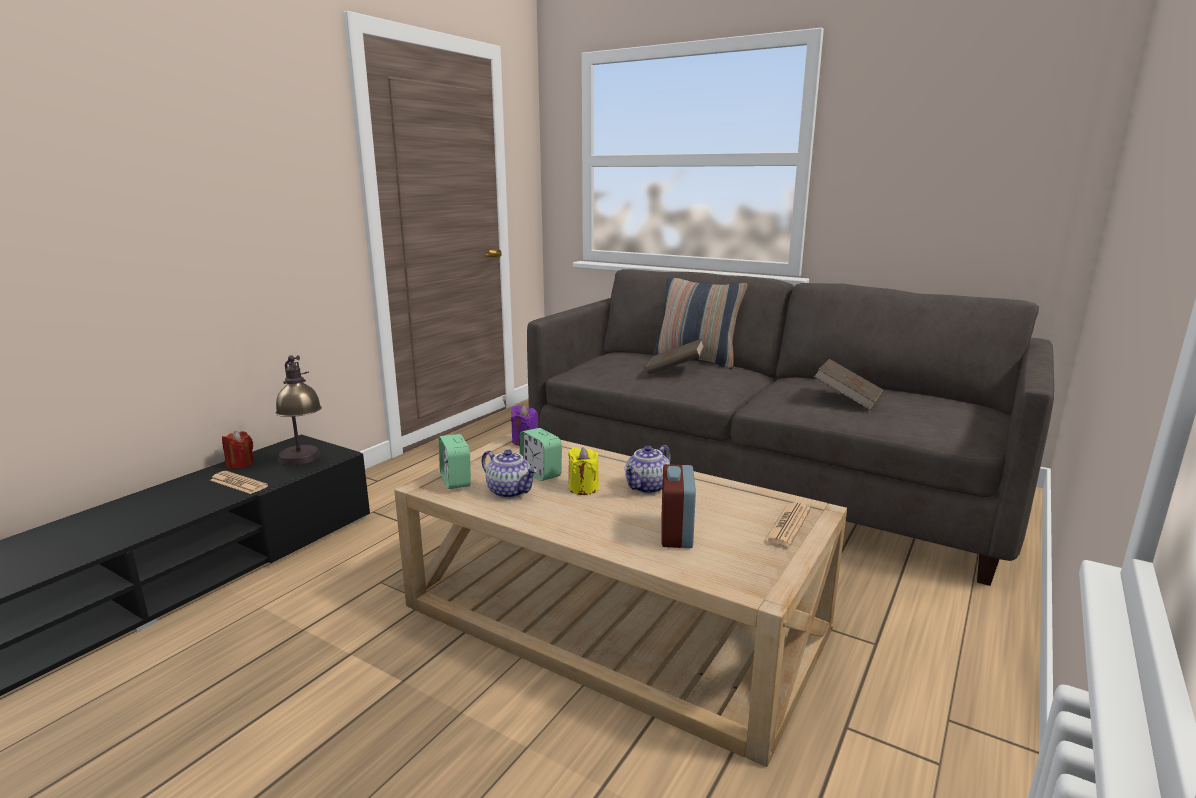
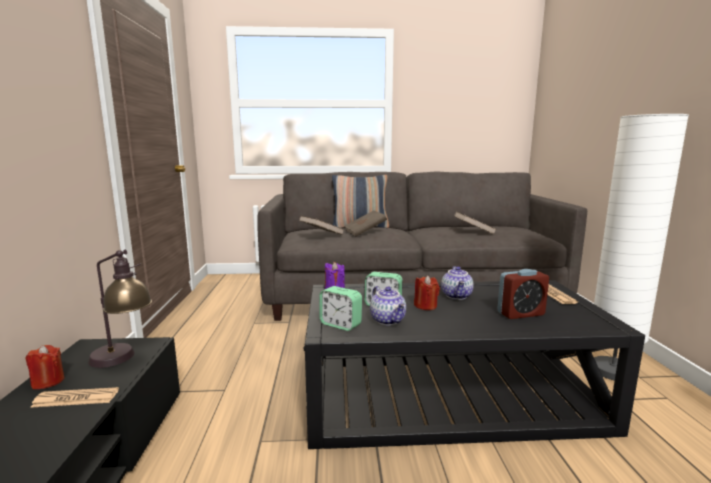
camera: 35 degrees left, 5 degrees down
(511, 491) = (388, 320): teapot -> teapot turned 60 degrees clockwise
(583, 488) = (425, 306): yellow candle -> red candle
(614, 616) = (448, 393): beige coffee table -> black coffee table
(615, 364) = (321, 235): none -> brown book
(676, 533) = (520, 313): alarm clock -> alarm clock turned 75 degrees counterclockwise
(911, 692) = (612, 371): none -> white floor lamp

